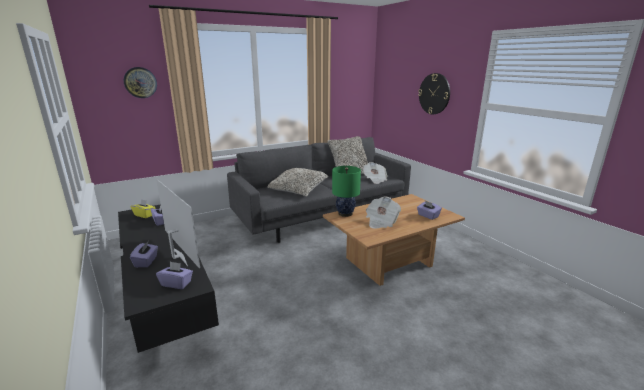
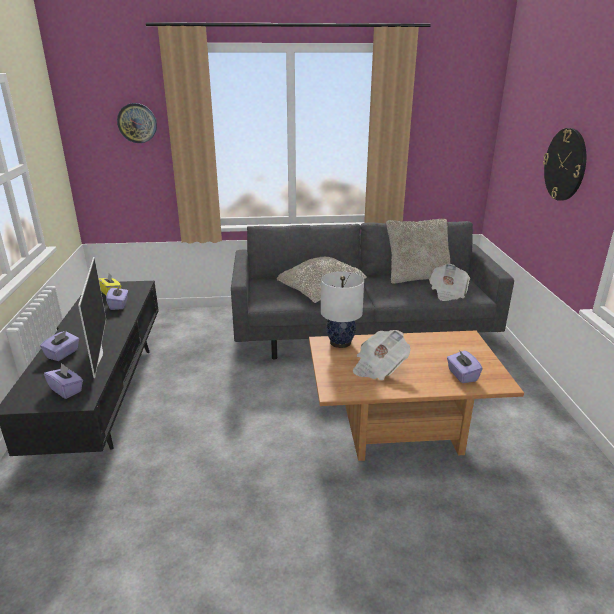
camera: 25 degrees right, 5 degrees up
(345, 213) = (340, 342): green table lamp -> white table lamp

